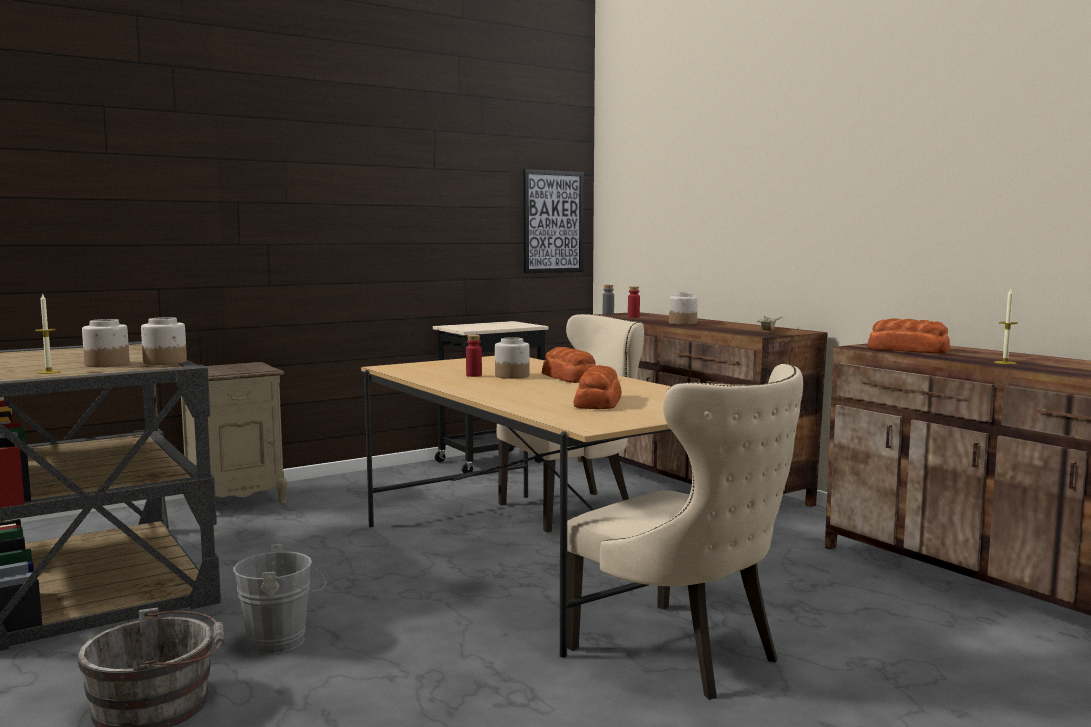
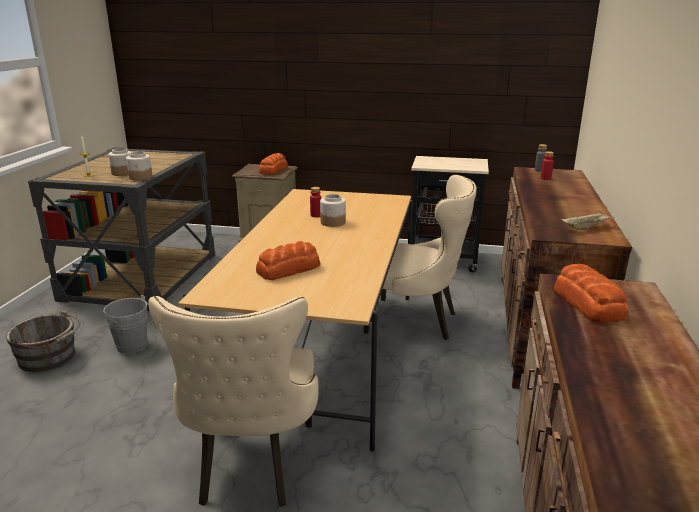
camera: 45 degrees right, 15 degrees up
(553, 222) = (540, 78): picture -> none
(570, 378) = (356, 235): bread -> bread (273, 170)
(683, 323) = (549, 198): jar -> none
(1005, 362) = (599, 364): candle -> none

